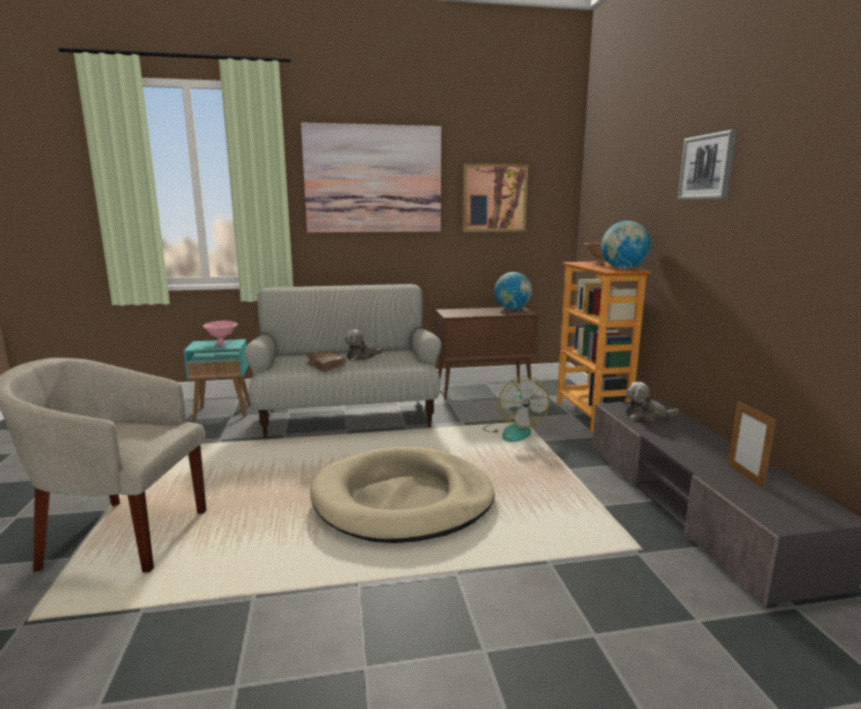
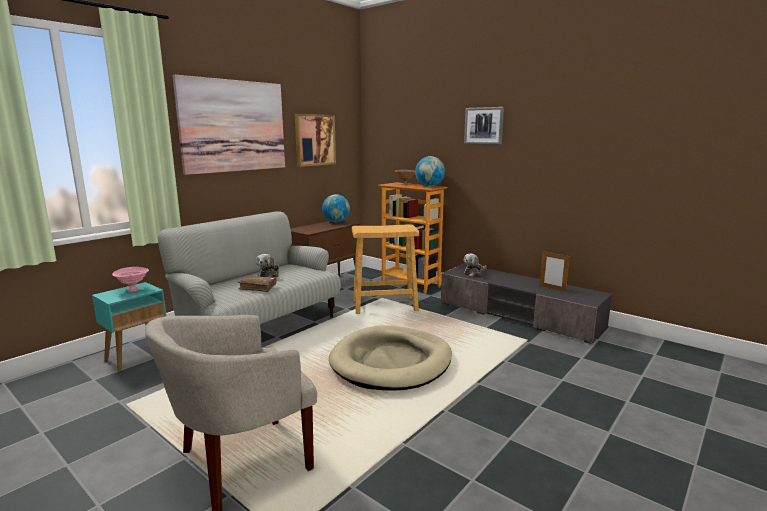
camera: 40 degrees left, 0 degrees up
(513, 431) = (385, 305): fan -> beige stool

